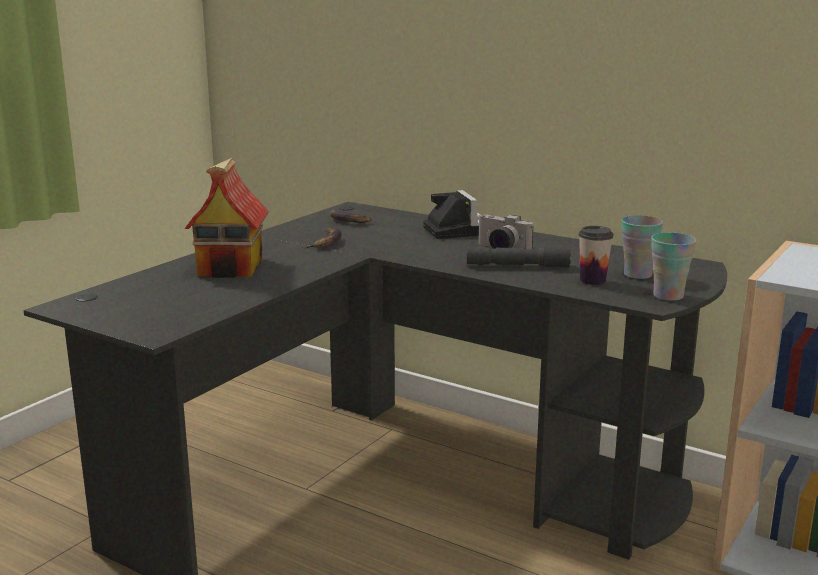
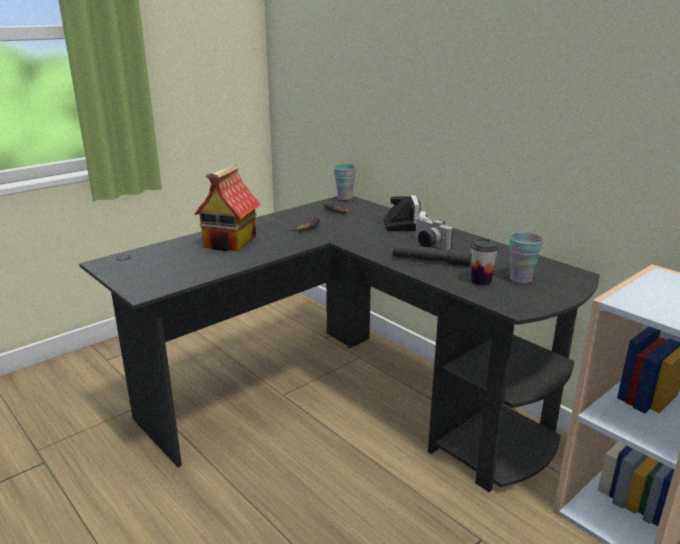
camera: 15 degrees right, 5 degrees up
(668, 296) = (533, 302): cup -> cup (344, 198)

